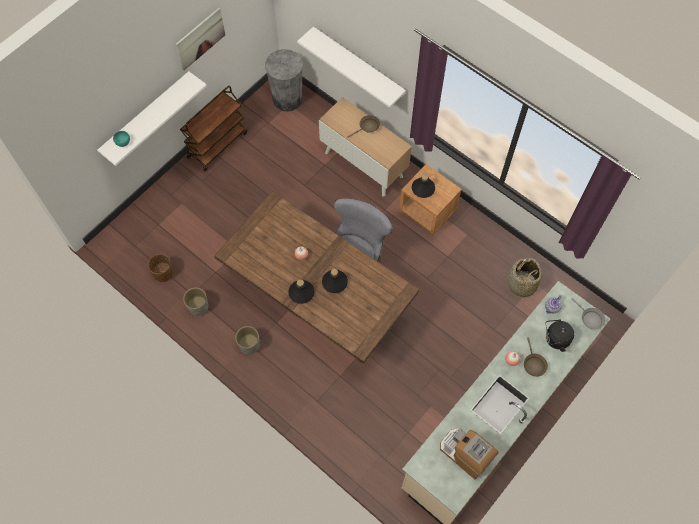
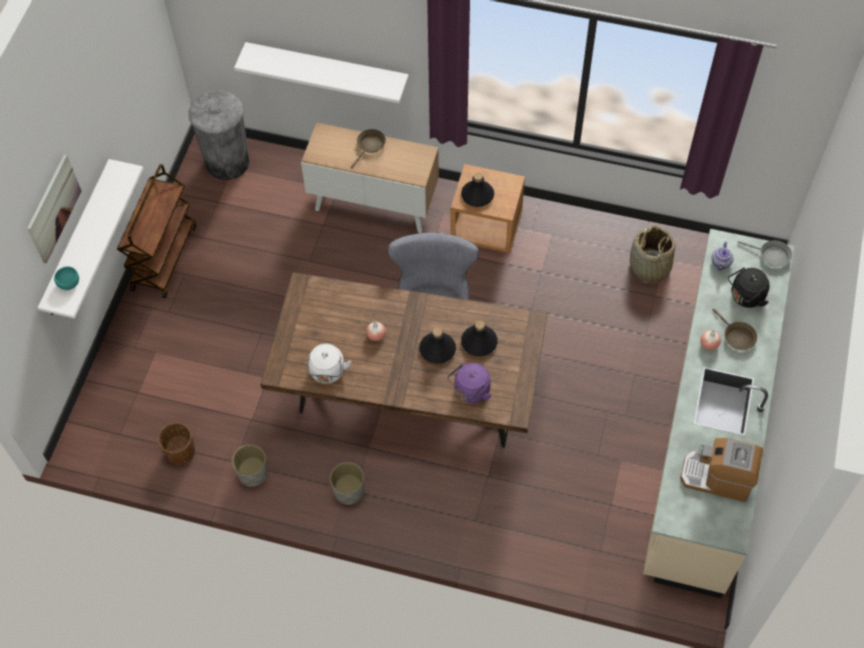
camera: 25 degrees left, 5 degrees down
(200, 38) = (112, 107): picture -> picture (53, 208)
(258, 267) = (327, 373): none -> white kettle
(301, 293) = (402, 380): black bottle -> black bottle (479, 342)
(340, 320) = (470, 391): none -> purple kettle

